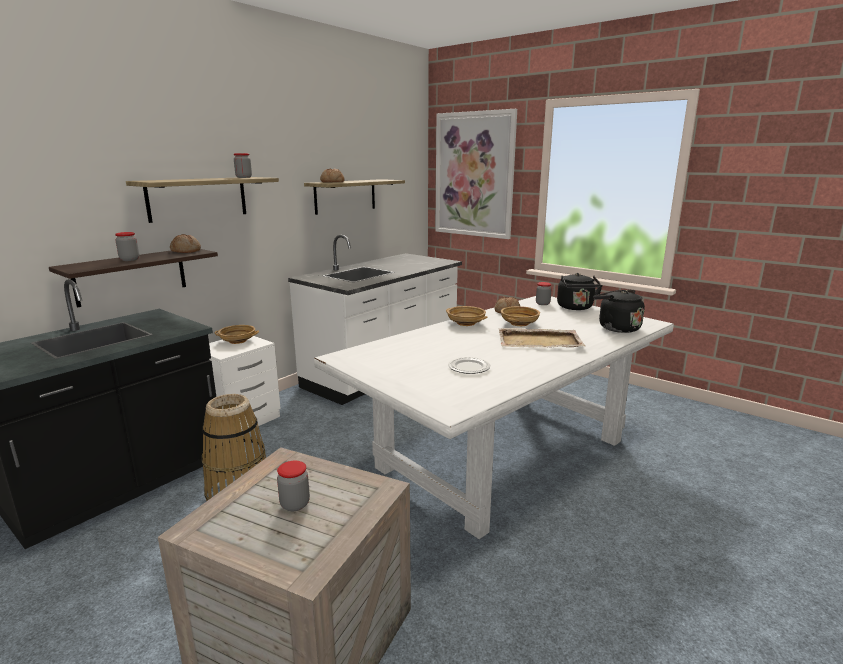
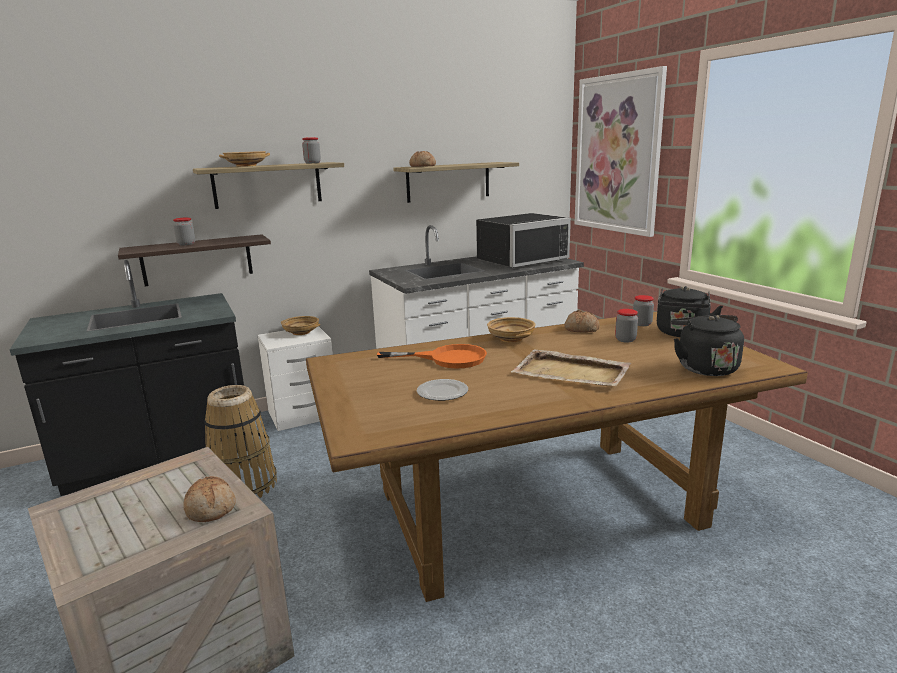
camera: 25 degrees right, 0 degrees up
(186, 251) = (247, 237): bread -> bread (211, 508)
(295, 504) = (152, 507): jar -> jar (625, 340)
(409, 262) = (519, 260): none -> black microwave
(437, 343) = (447, 358): none -> orange frying pan
(503, 454) = (538, 507): white dining table -> brown dining table
(519, 323) = (576, 346): beige bowl -> beige bowl (246, 166)

